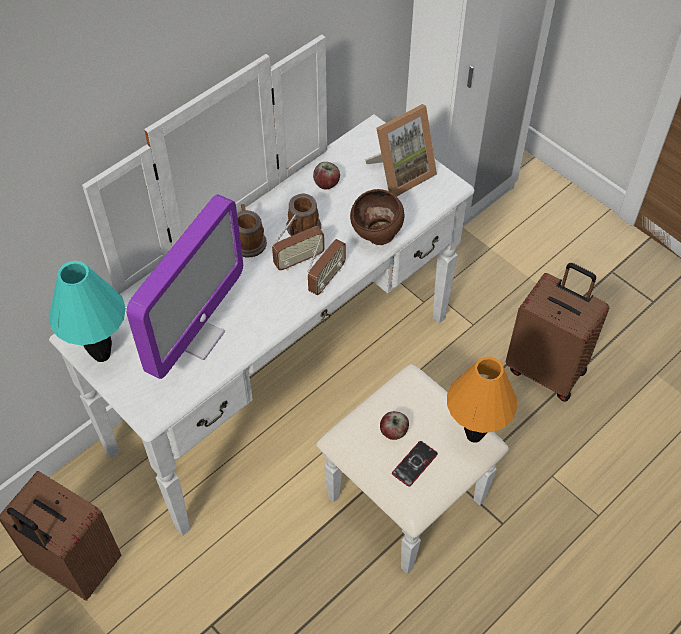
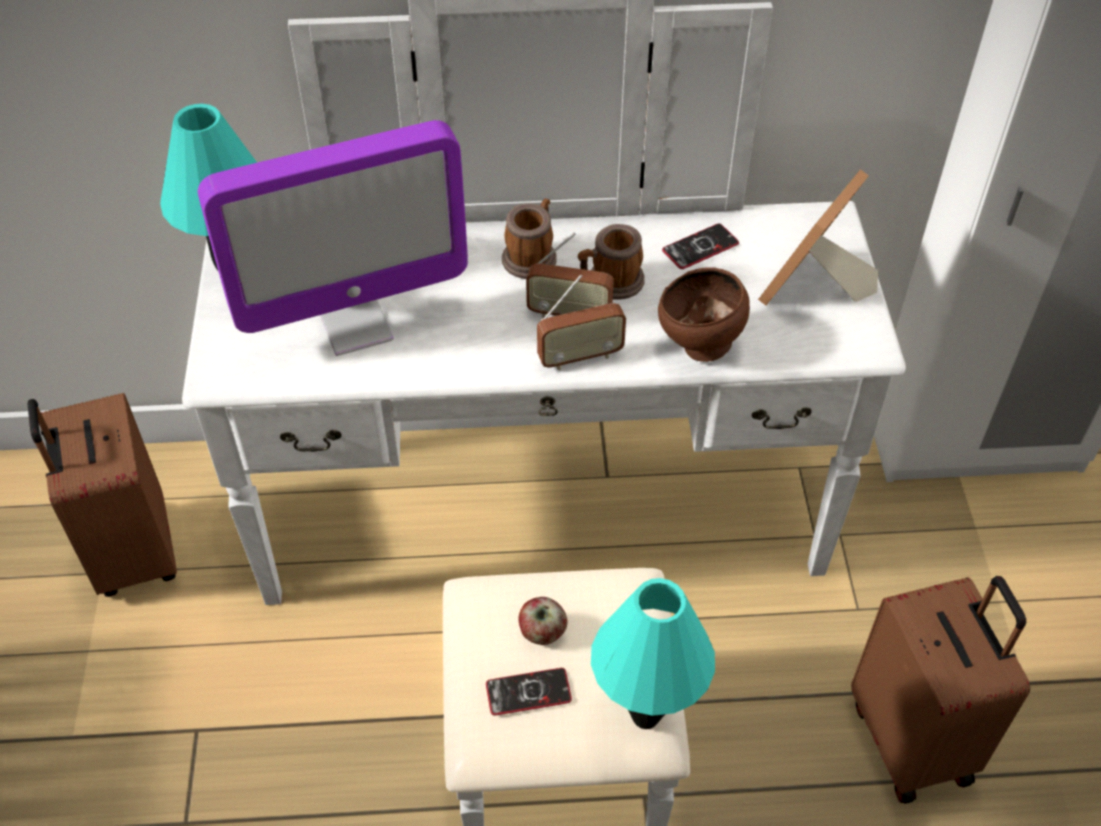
camera: 40 degrees right, 5 degrees down
(326, 184) = (700, 247): apple -> phone
(400, 173) = (814, 290): picture frame -> picture frame turned 120 degrees clockwise
(473, 435) = (644, 715): orange table lamp -> turquoise table lamp

